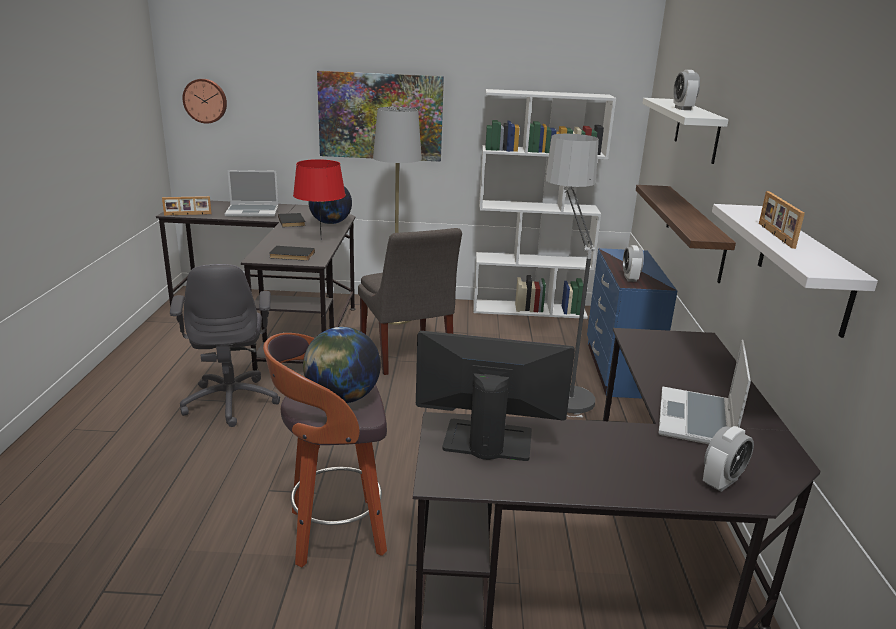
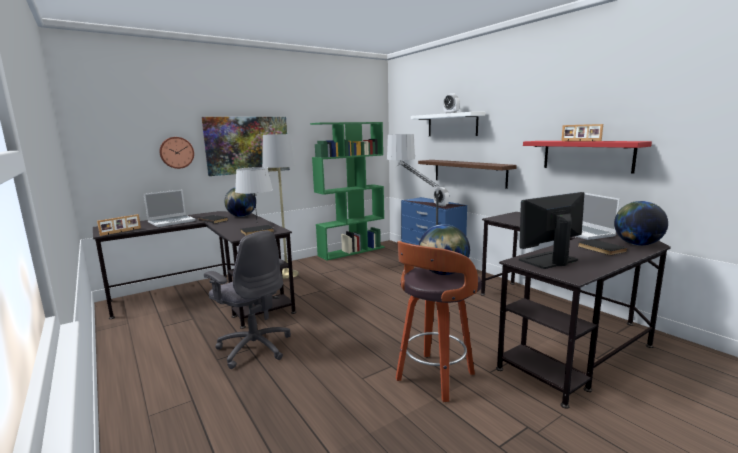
camera: 35 degrees left, 10 degrees down
(205, 101) = (108, 144): wall clock -> wall clock (176, 152)
(320, 240) = (257, 223): red table lamp -> grey table lamp
(406, 353) = (323, 287): grey chair -> none
(529, 309) = (352, 251): white bookcase -> green bookcase
(625, 459) = (600, 249): none -> black book
(722, 481) = (637, 244): alarm clock -> globe
(803, 267) = (586, 155): white shelf -> red shelf

